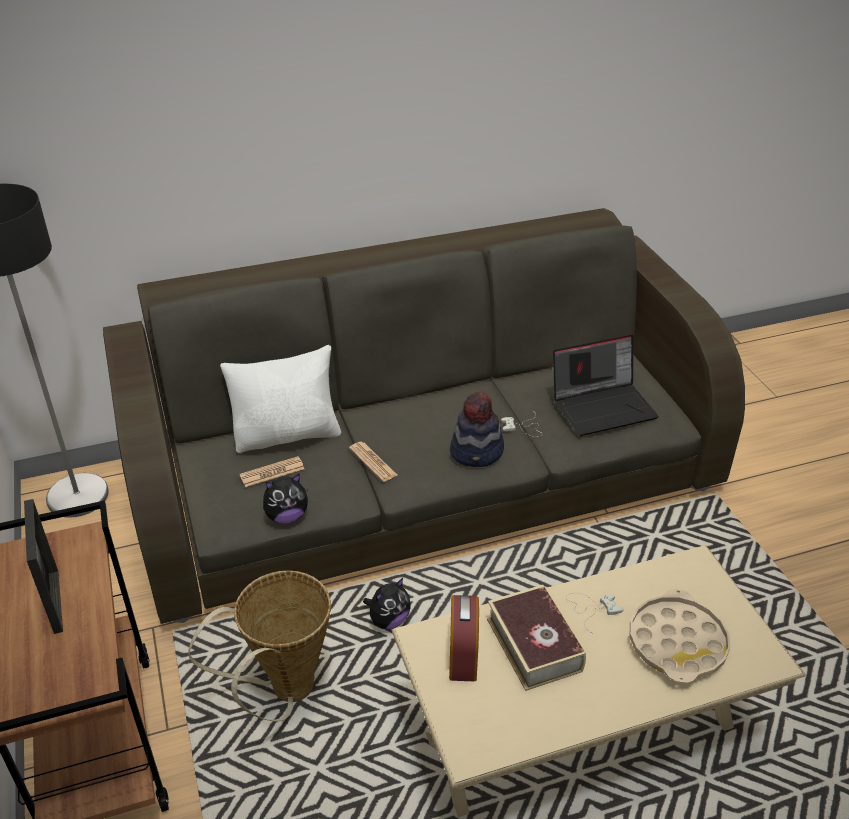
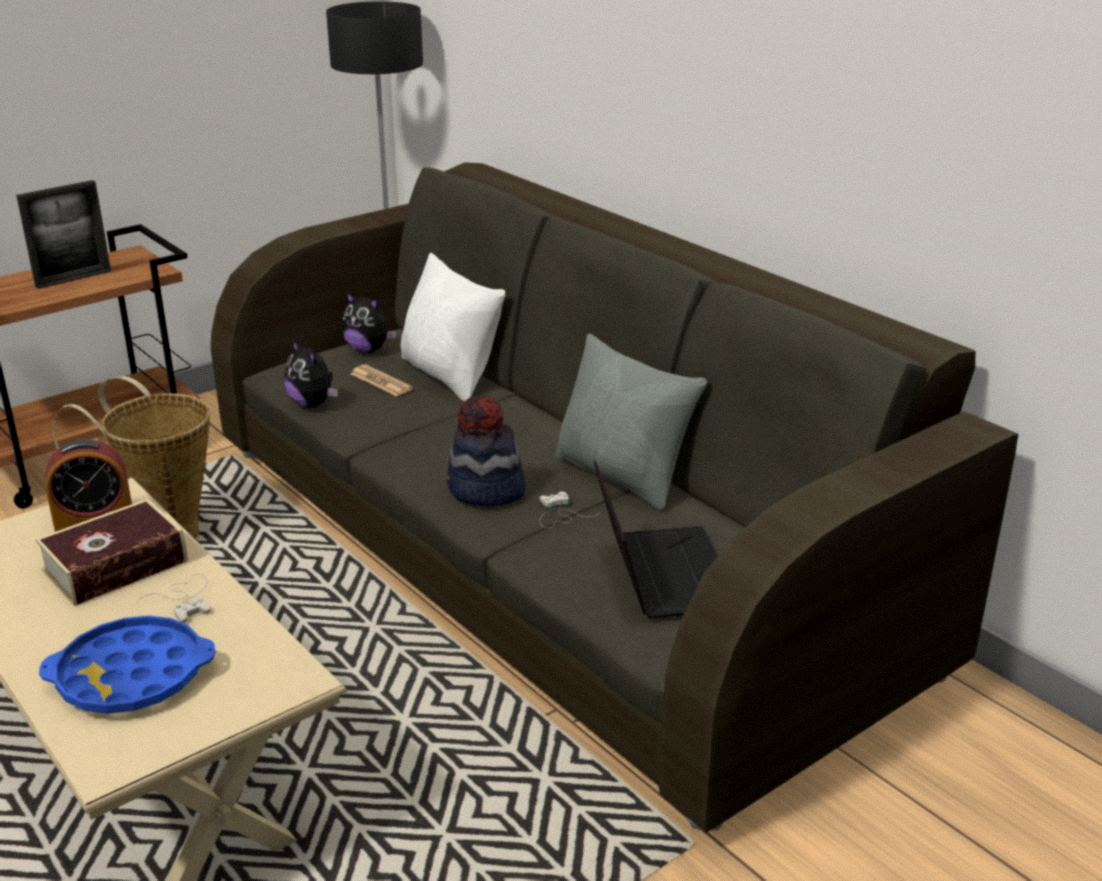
camera: 70 degrees right, 10 degrees down
(373, 462) = (424, 427): newspaper -> none
(388, 620) = (287, 574): plush toy -> plush toy (368, 349)
(485, 392) = (623, 476): none -> grey pillow
(603, 406) = (660, 573): laptop -> laptop turned 150 degrees counterclockwise
(677, 643) = (131, 676): beige tray -> blue tray

